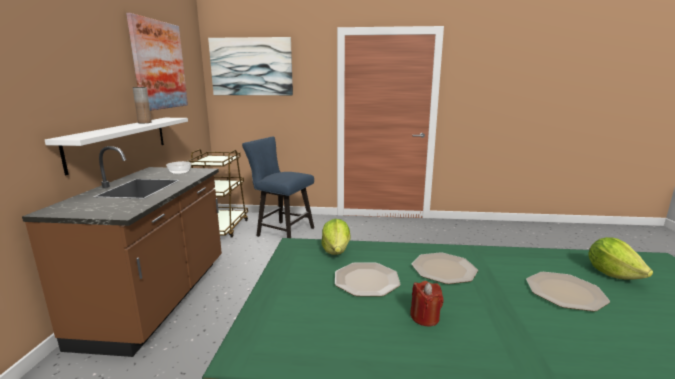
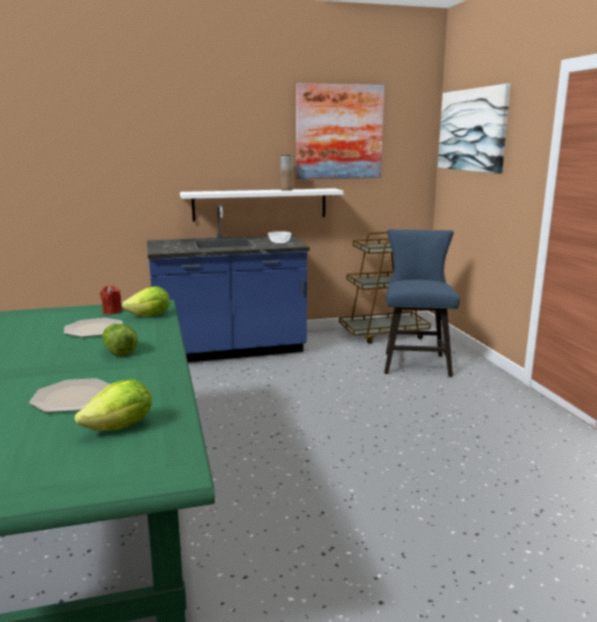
camera: 70 degrees right, 0 degrees up
(158, 300) = (229, 350): brown counter -> blue counter
(425, 317) = (34, 348): red candle -> red candle (112, 312)
(444, 269) = (119, 351): plate -> lettuce

